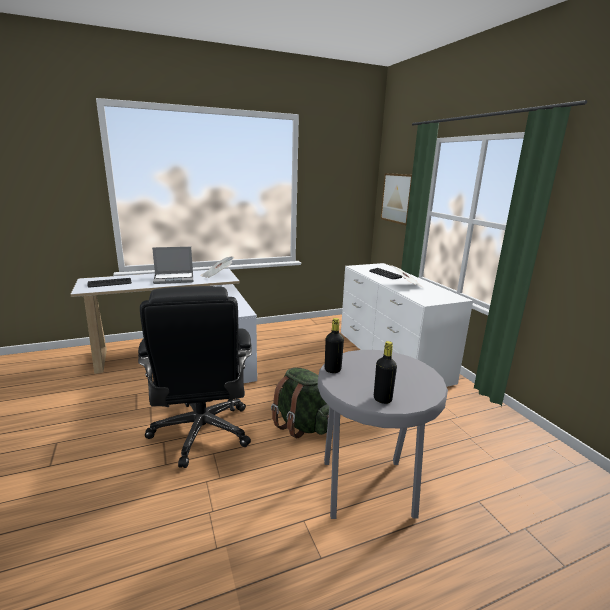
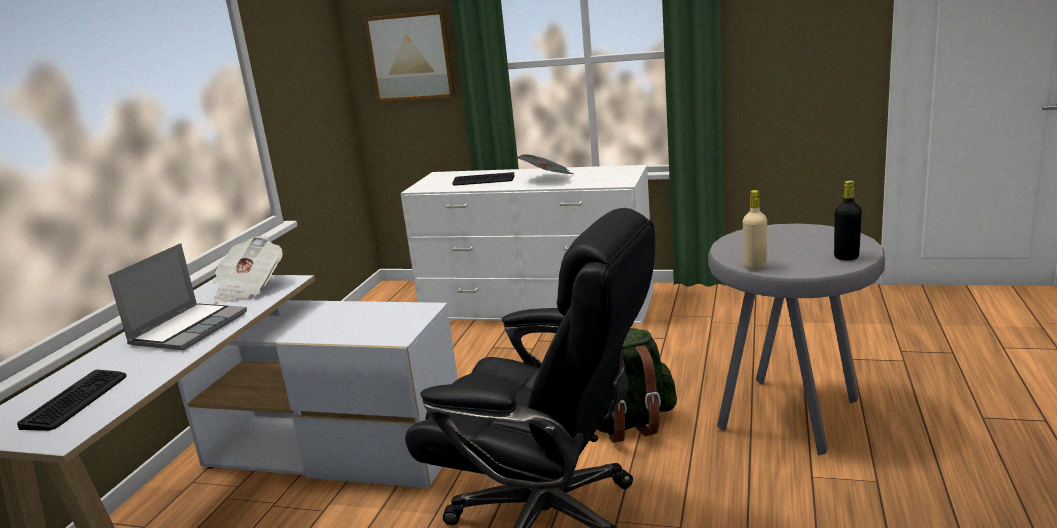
camera: 50 degrees left, 0 degrees up
(332, 370) = (755, 266): black bottle -> beige bottle

